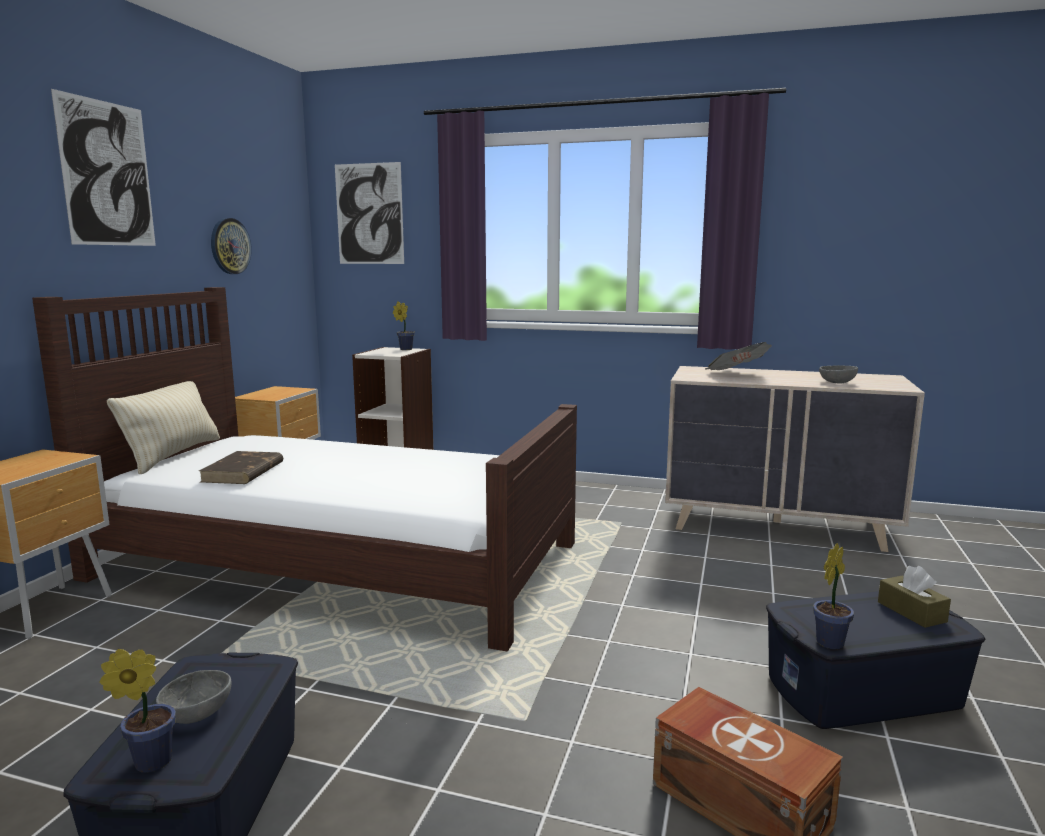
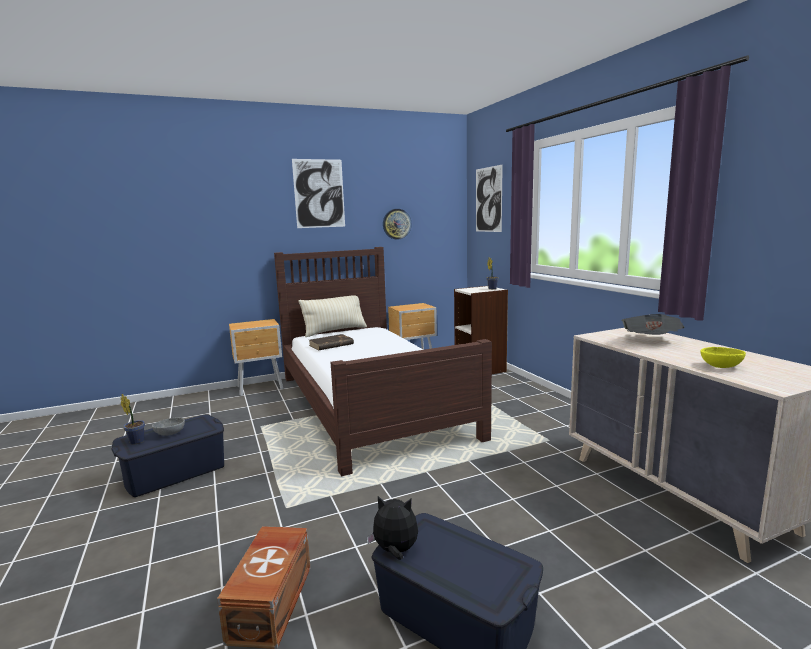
camera: 50 degrees right, 0 degrees up
(831, 641) = (395, 551): potted plant -> plush toy
(836, 382) = (719, 366): grey bowl -> yellow bowl
(911, 612) = (496, 575): brown tissue box -> none

